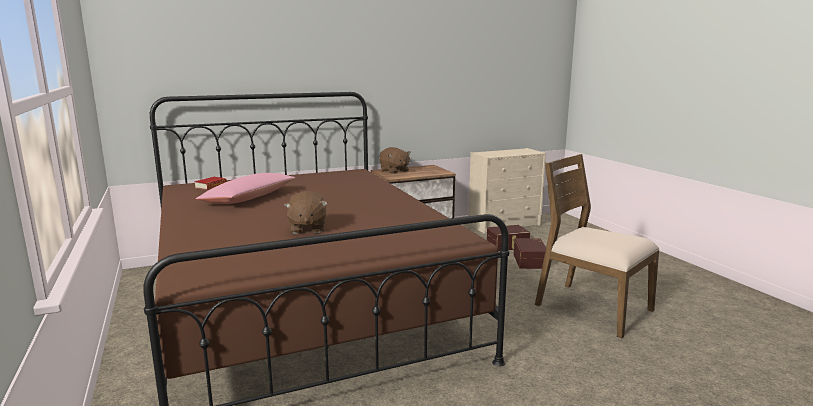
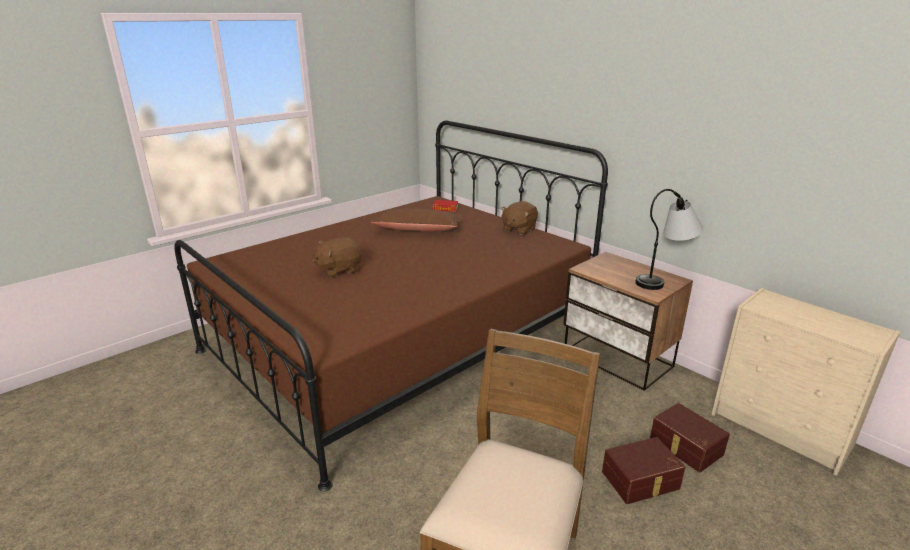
camera: 70 degrees right, 10 degrees up
(249, 198) = (417, 229): pink pillow -> brown pillow
(394, 171) = (616, 264): brown plush toy -> brown plush toy (518, 229)
(429, 168) = (664, 280): none -> table lamp

